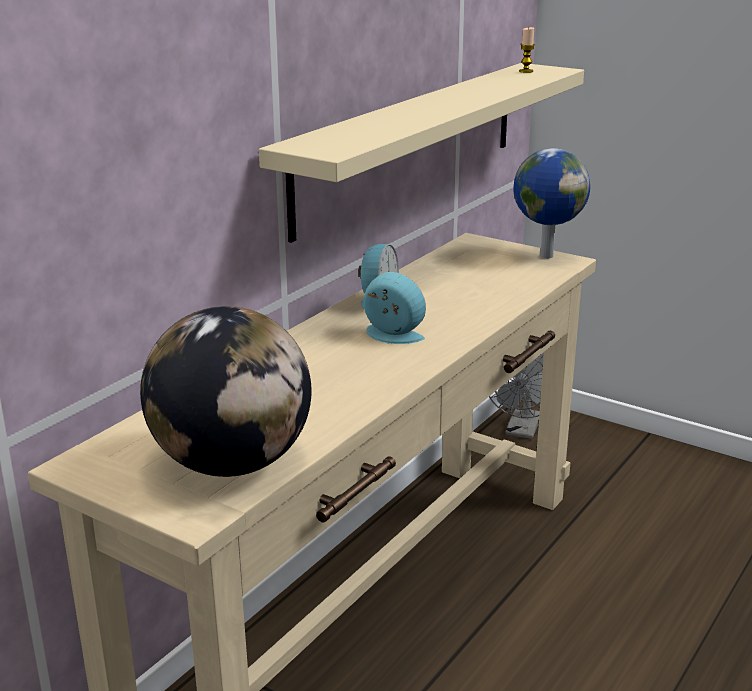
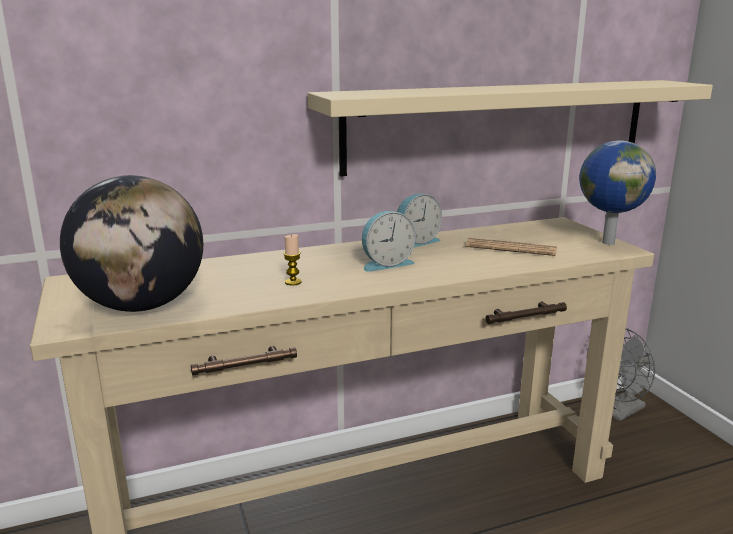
camera: 35 degrees right, 5 degrees down
(391, 336) = (385, 263): alarm clock -> alarm clock turned 90 degrees clockwise
(476, 285) = (511, 248): none -> newspaper
(526, 71) = (649, 82): candle -> candle (293, 282)

